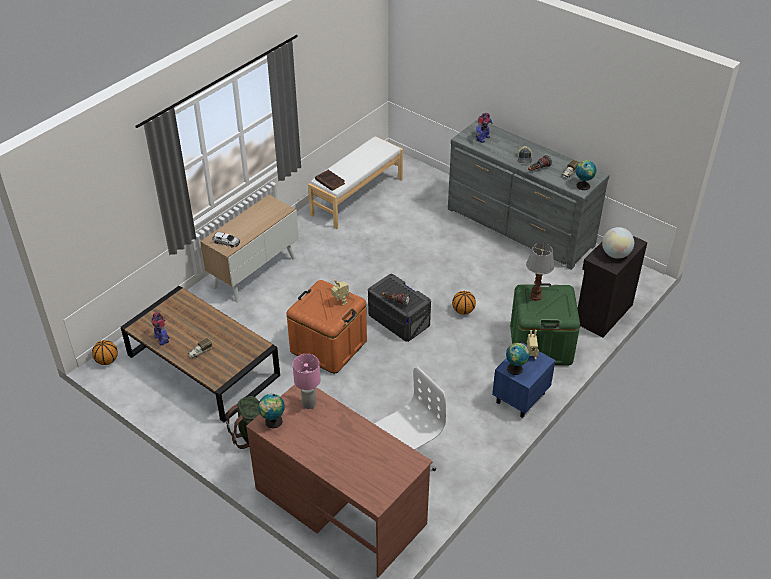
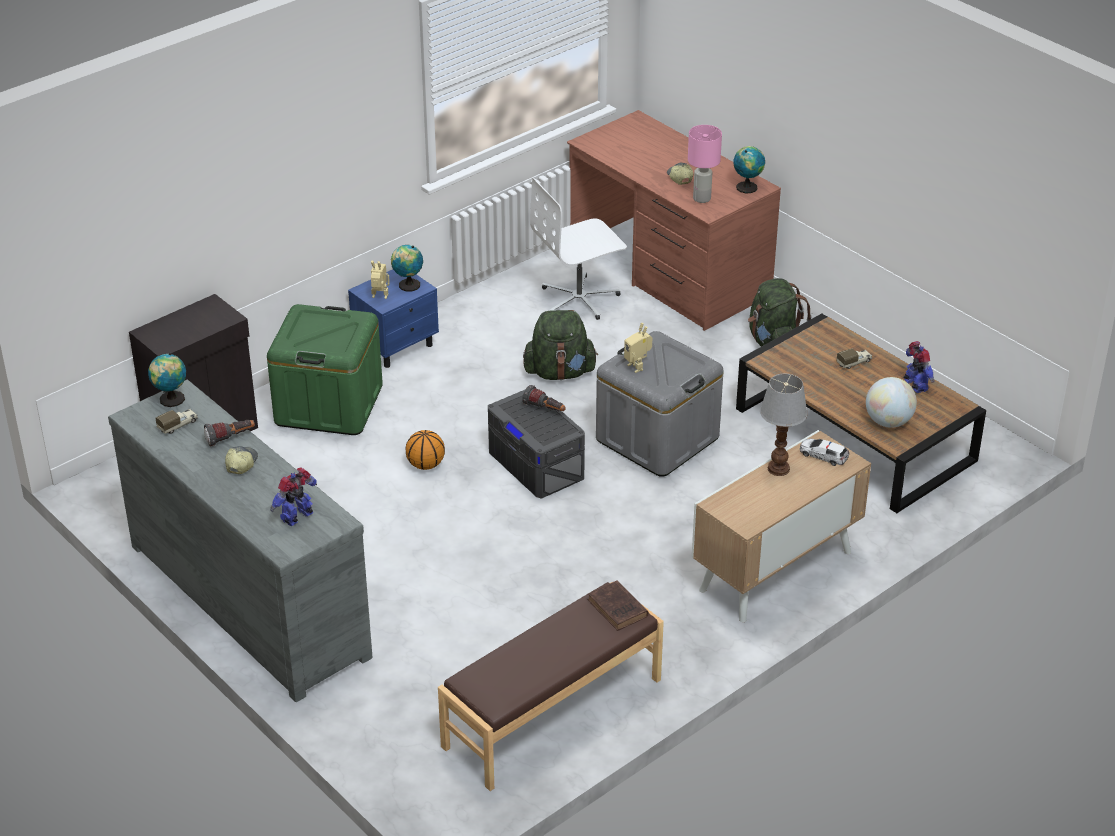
camera: 170 degrees left, 5 degrees down
(106, 361) = (1009, 456): basketball -> none
(328, 346) = (657, 439): orange storage box -> grey storage box
(329, 426) = (679, 178): none -> cap
(356, 196) = (553, 713): white bench -> brown bench
(401, 390) = (560, 372): none -> green backpack
(535, 296) = (334, 343): table lamp -> table lamp (779, 469)
(615, 254) = (193, 319): globe -> globe (888, 422)

